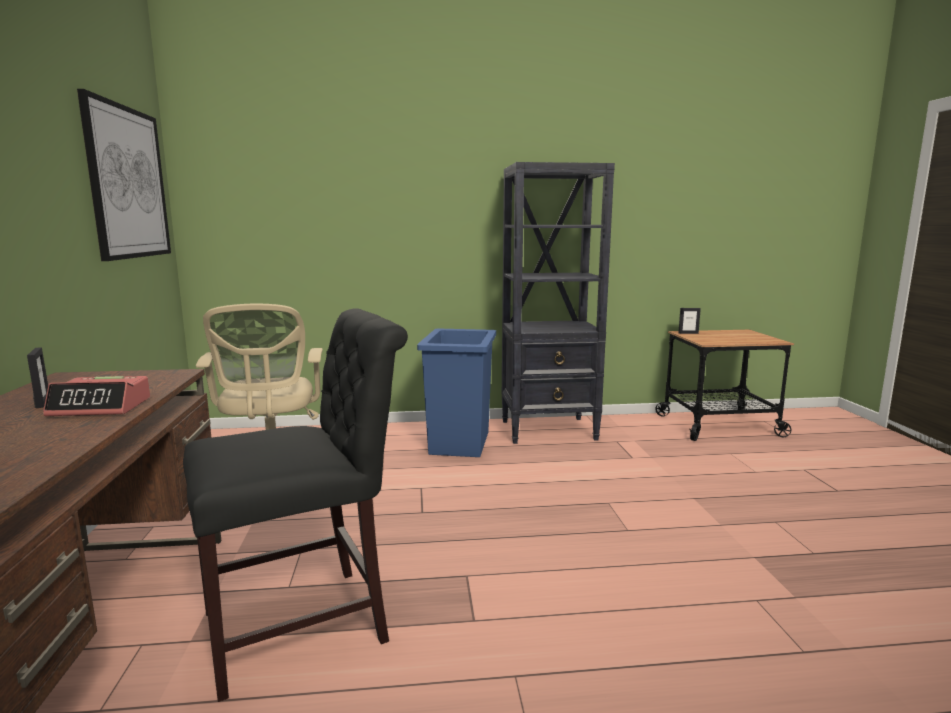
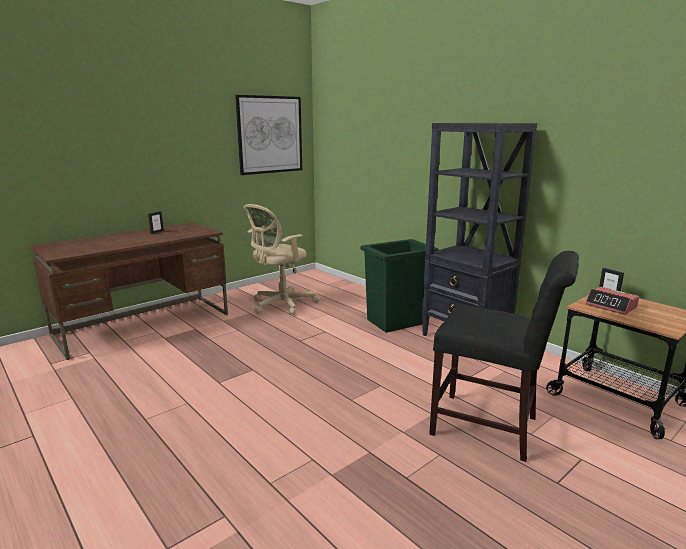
camera: 55 degrees right, 5 degrees up
(101, 407) = (158, 238): alarm clock -> alarm clock (611, 306)
(307, 624) = (188, 351): black chair -> black chair (491, 428)
(458, 443) = (395, 321): blue trash can -> green trash can

